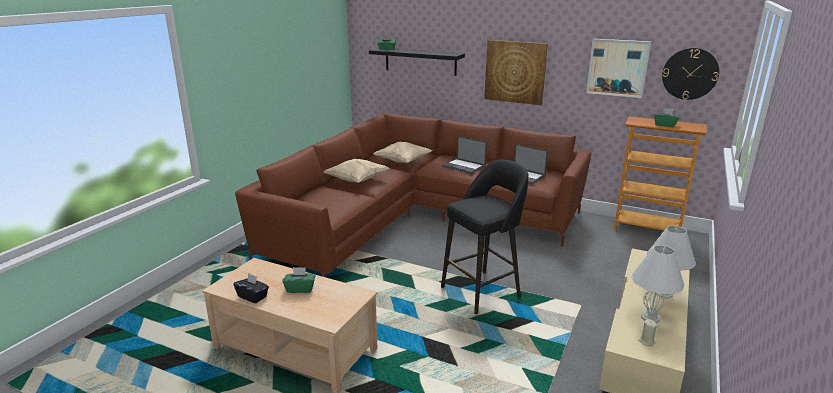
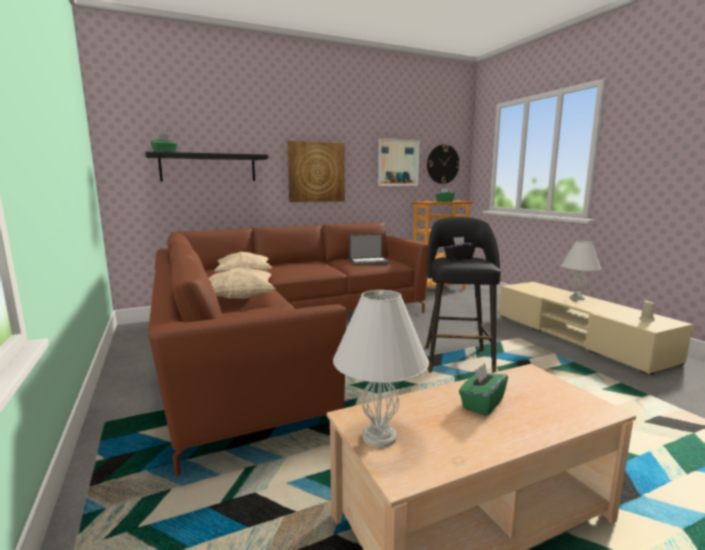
camera: 50 degrees left, 10 degrees down
(252, 296) = (473, 449): black tissue box -> black tissue box (458, 258)
(464, 166) = (310, 266): laptop -> none
(650, 317) = (609, 309): white table lamp -> white table lamp (378, 436)

